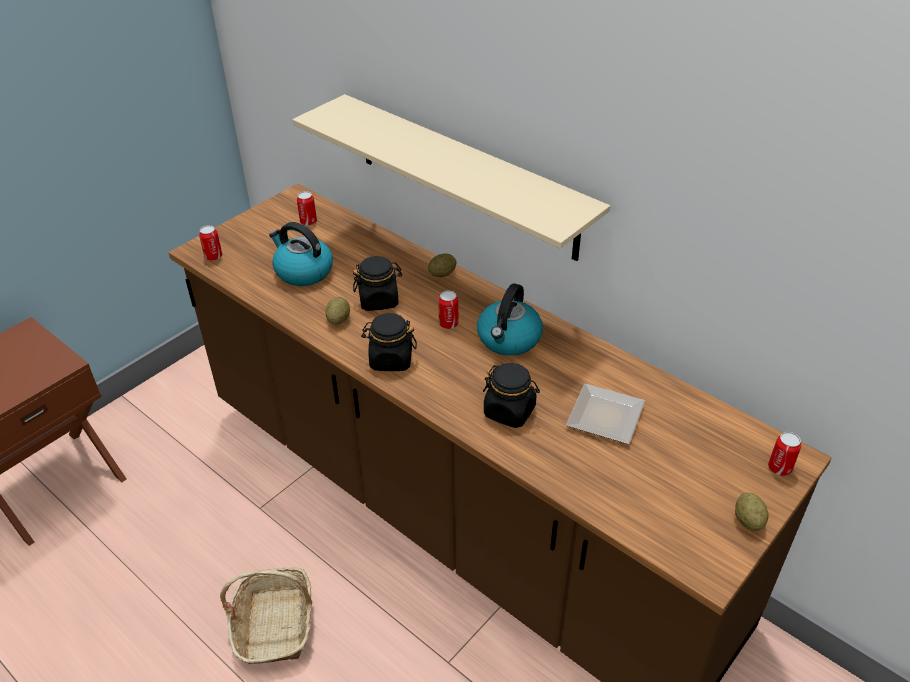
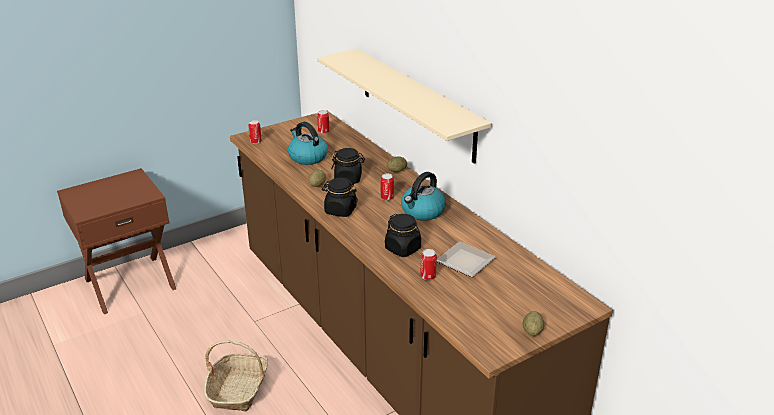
camera: 15 degrees right, 10 degrees down
(779, 468) = (571, 308): can -> can (428, 276)

